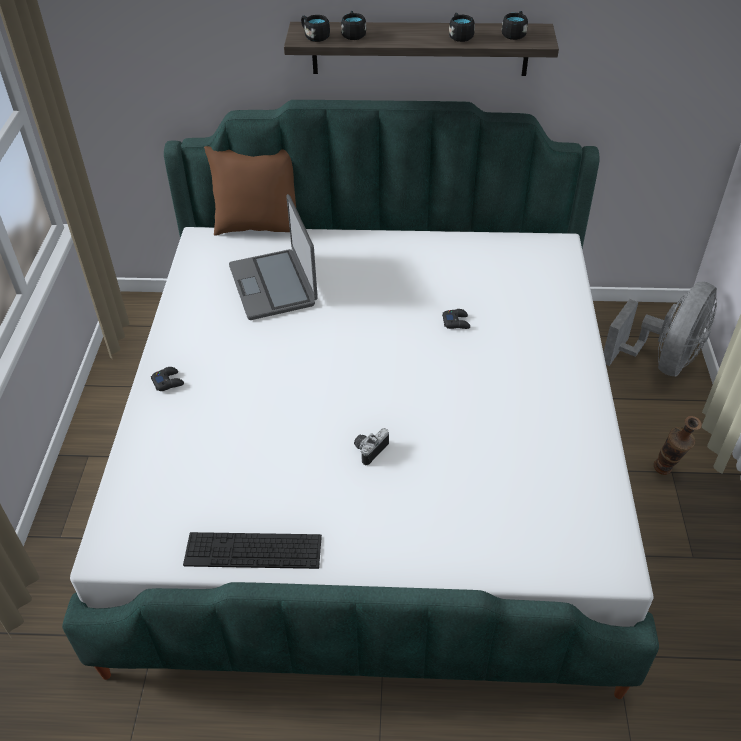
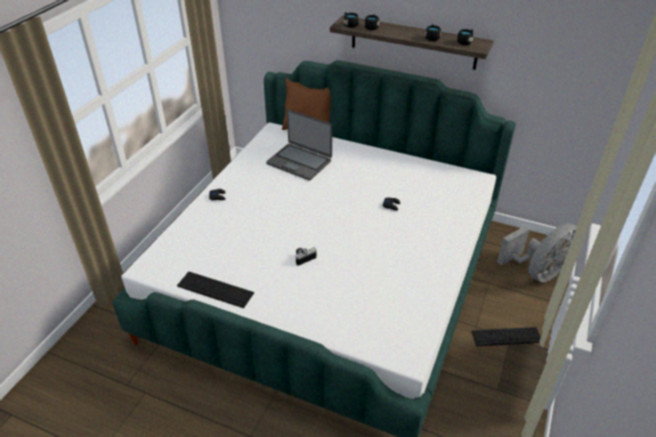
camera: 20 degrees right, 5 degrees down
(274, 285) = (299, 162): laptop -> laptop turned 60 degrees counterclockwise
(666, 472) = (506, 336): vase -> keyboard

